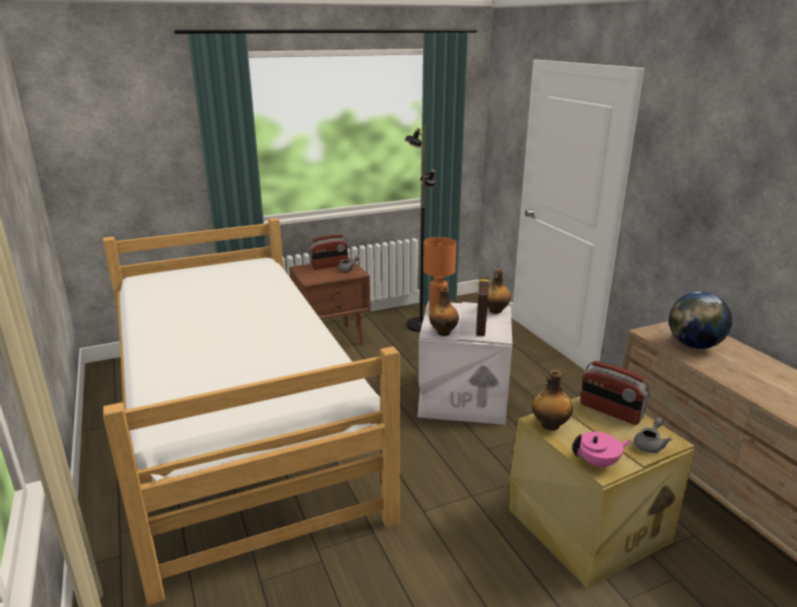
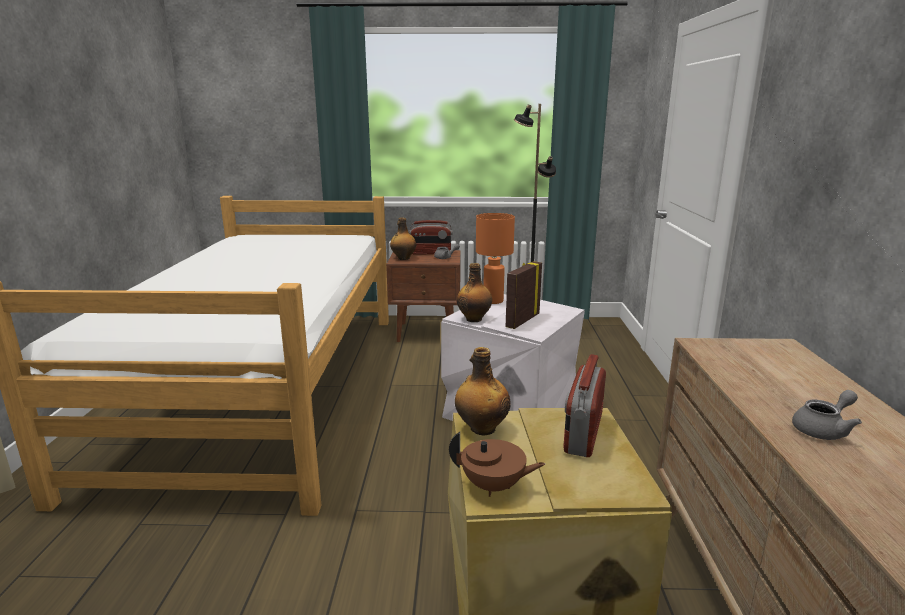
camera: 25 degrees right, 5 degrees down
(495, 311) = (558, 310): bottle -> bottle (403, 258)
(598, 463) = (493, 486): pink teapot -> brown teapot
(610, 411) = (582, 433): radio -> radio turned 45 degrees clockwise
(650, 444) = (595, 485): grey teapot -> grey teapot (823, 430)
(694, 345) = (759, 369): globe -> none

